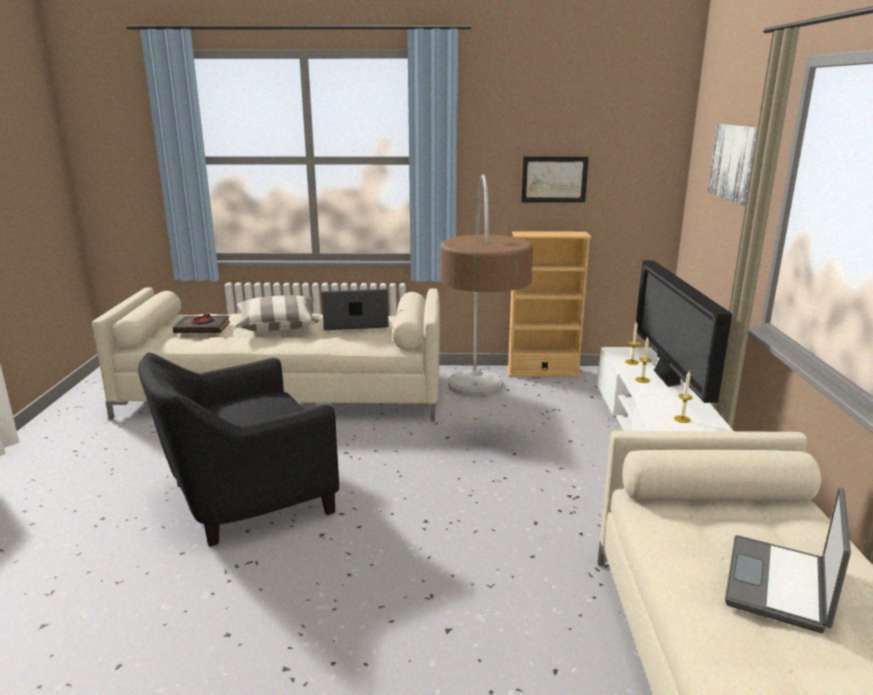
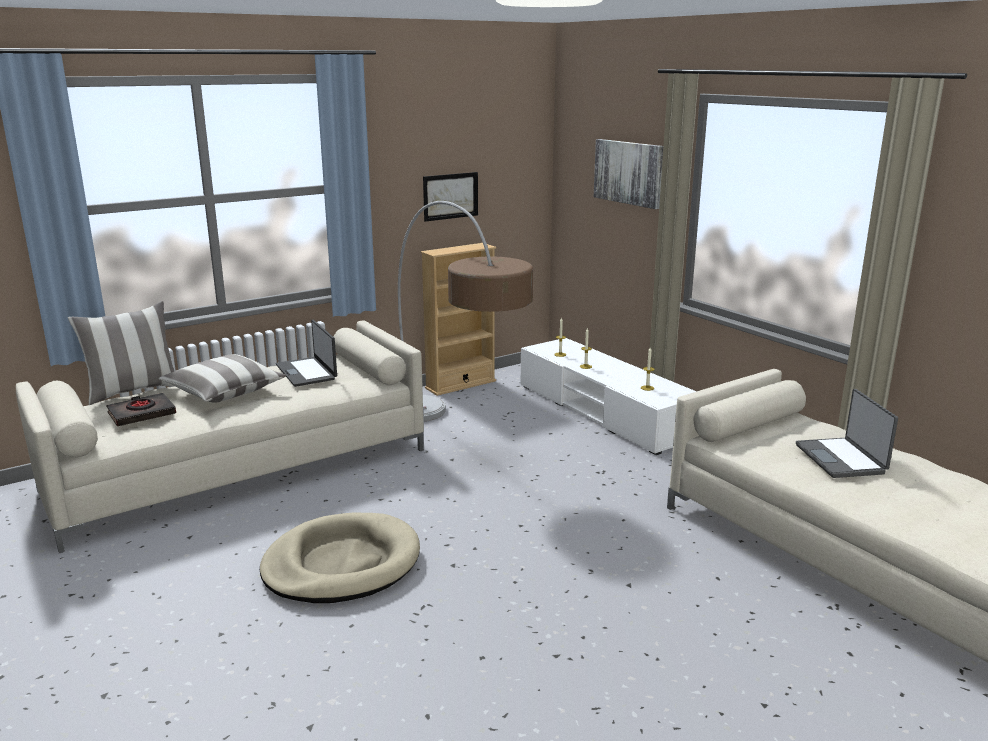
camera: 35 degrees left, 0 degrees up
(228, 311) = (133, 391): none -> pillow
(246, 497) = (341, 564): black armchair -> beige dog bed
(355, 324) = (307, 372): laptop -> laptop turned 75 degrees counterclockwise
(667, 379) = (601, 362): television -> none

